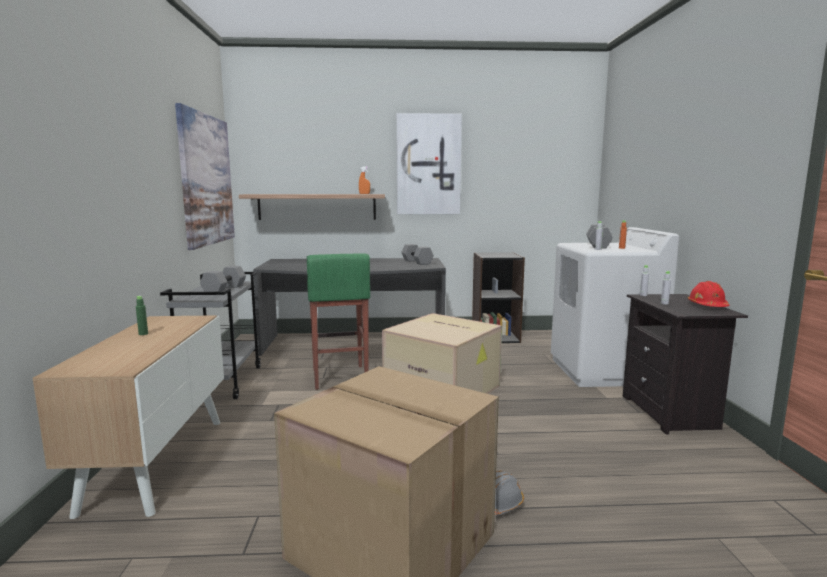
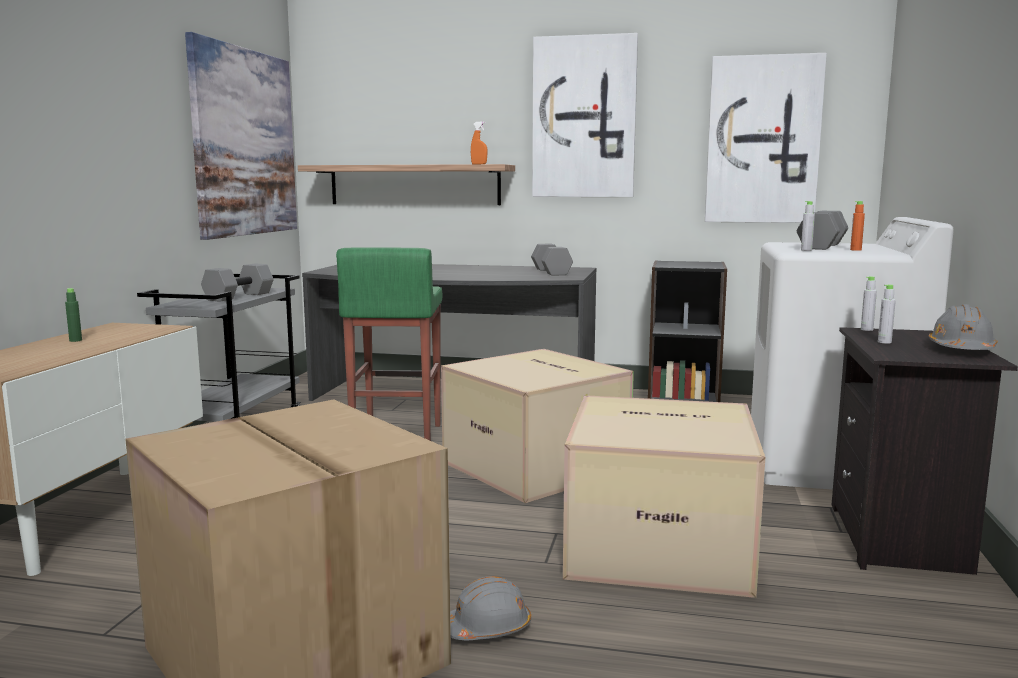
camera: 15 degrees right, 0 degrees up
(534, 180) = (763, 140): none -> picture
(553, 433) = (661, 545): none -> cardboard box
(707, 306) = (961, 349): red hard hat -> grey hard hat

